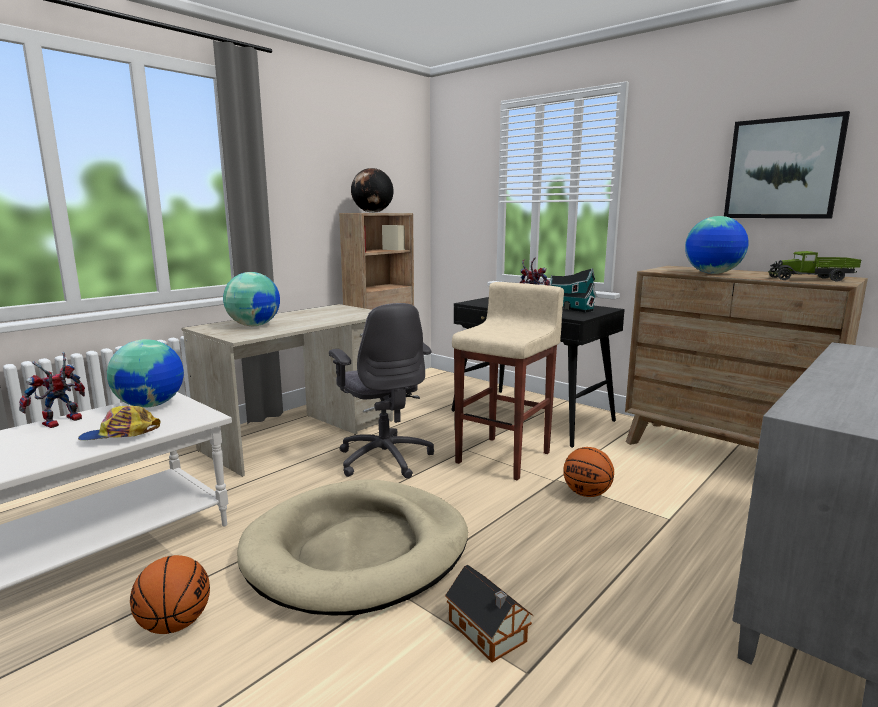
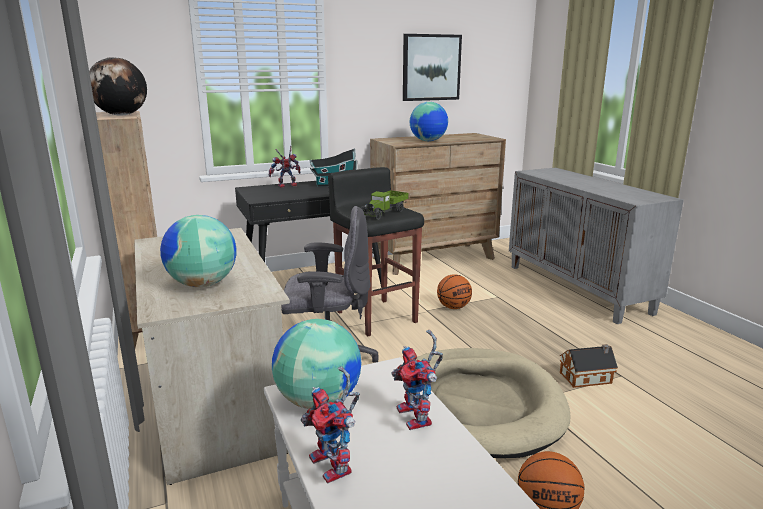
camera: 65 degrees left, 5 degrees up
(119, 436) = (418, 418): cap -> toy robot
(505, 457) = (376, 316): beige stool -> black stool
(811, 279) = (473, 137): toy truck -> toy truck (384, 213)

